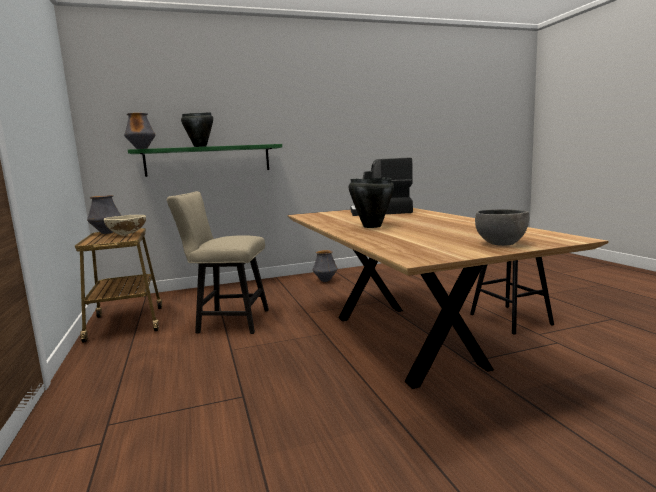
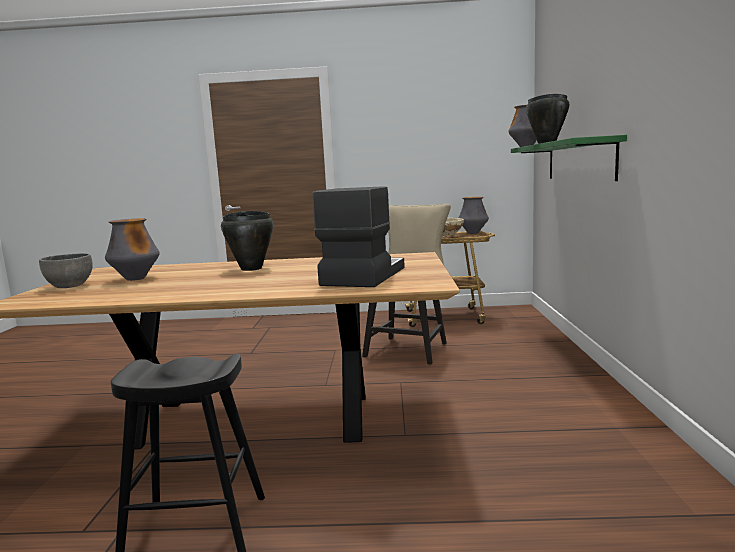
camera: 110 degrees right, 0 degrees up
(325, 280) = (566, 409): vase -> vase (136, 279)

